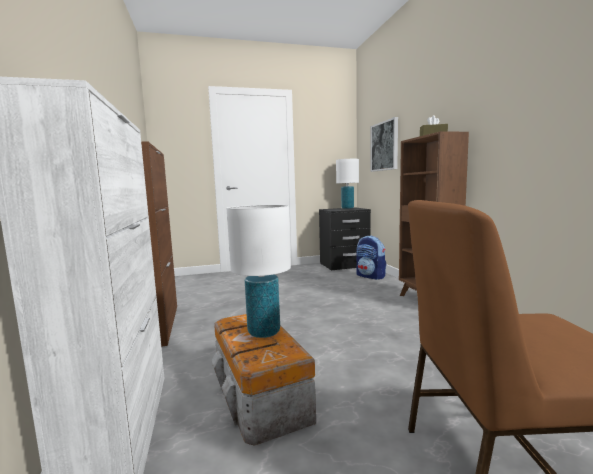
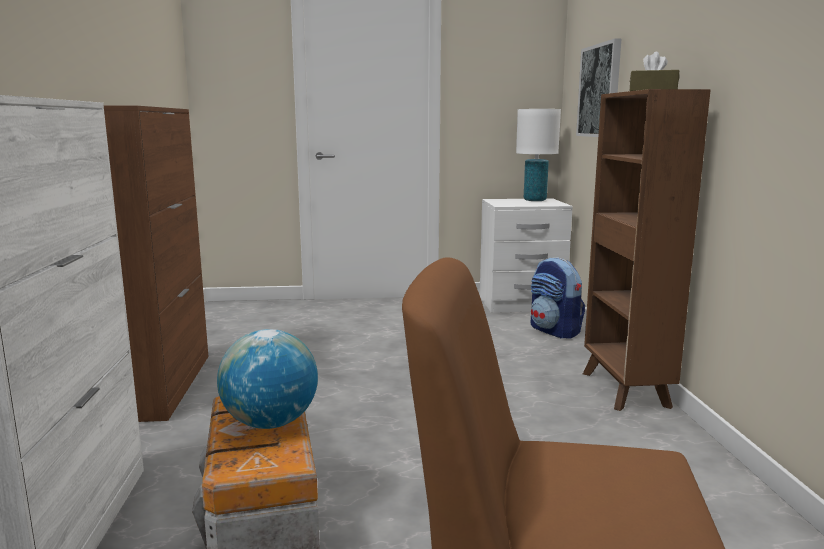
camera: 10 degrees right, 5 degrees up
(263, 332) = (270, 423): white table lamp -> globe
(344, 265) = (521, 304): black nightstand -> white nightstand

